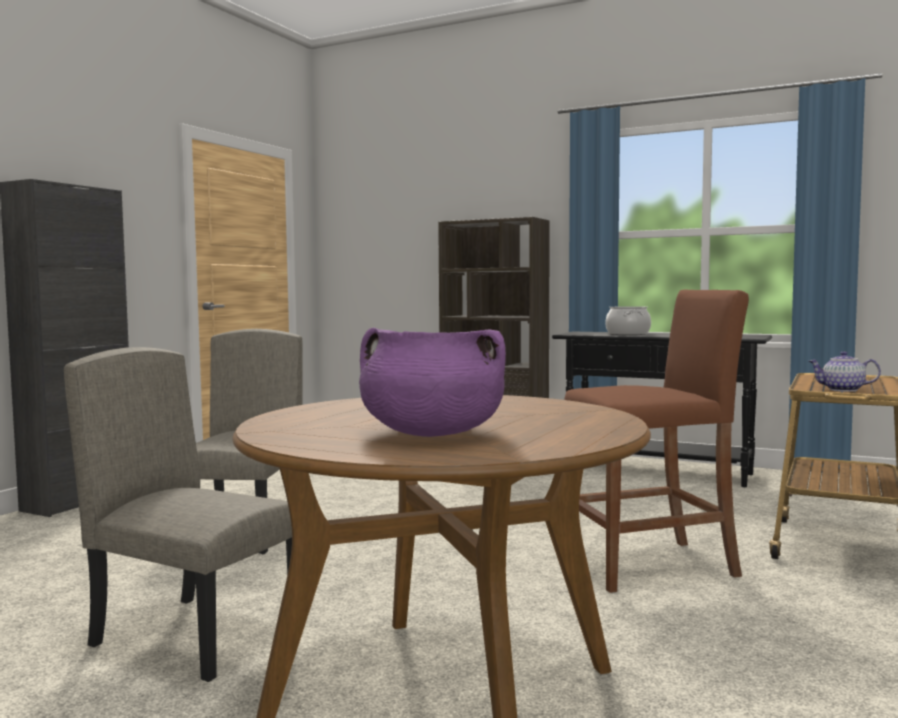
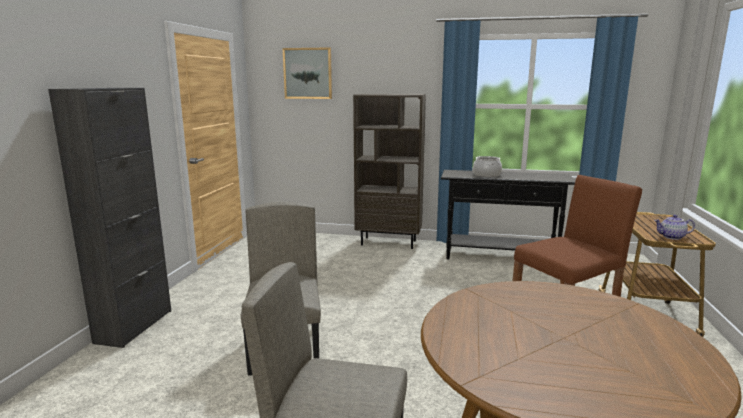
camera: 15 degrees left, 10 degrees up
(390, 200) = (308, 73): none -> picture
(431, 433) = (595, 368): purple cooking pot -> none

